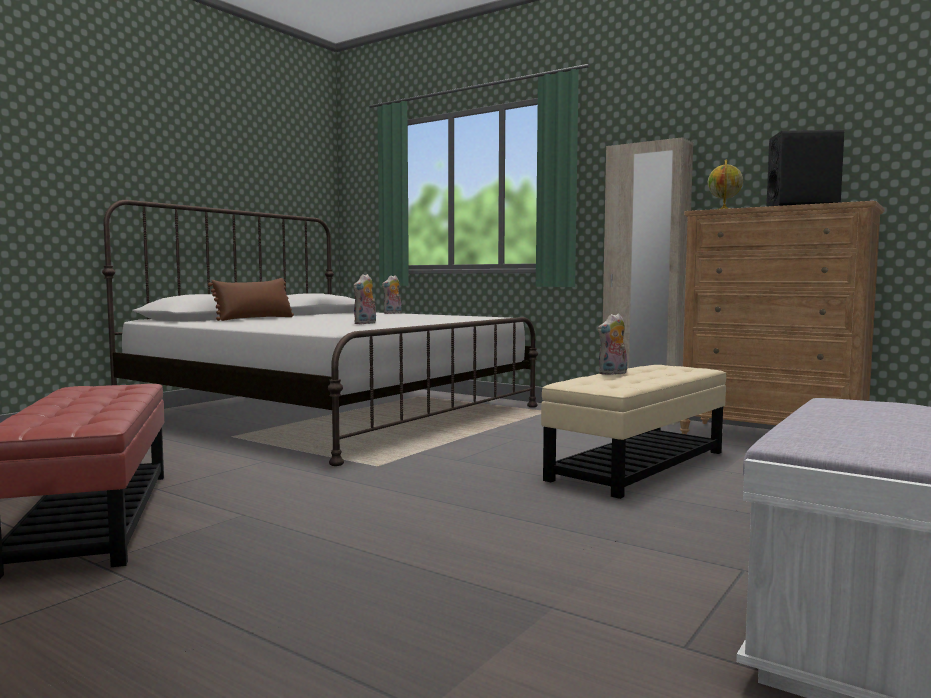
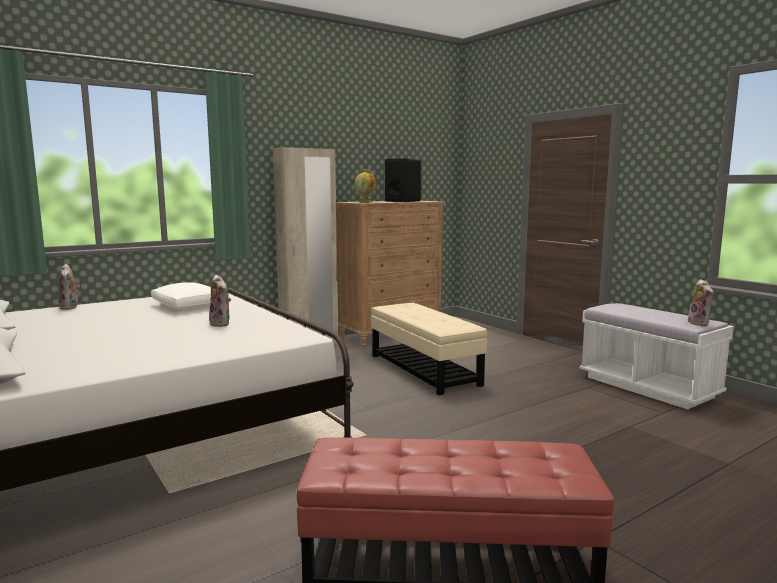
camera: 70 degrees left, 5 degrees up
(255, 319) = (38, 353): brown pillow -> none
(428, 318) = (187, 306): none -> white pillow
(613, 373) = (413, 318): plush toy -> plush toy (700, 323)

